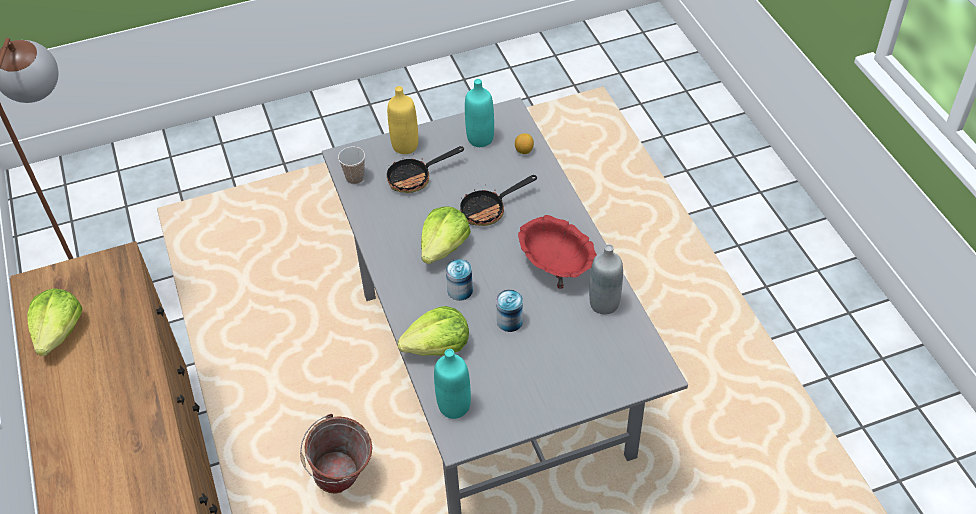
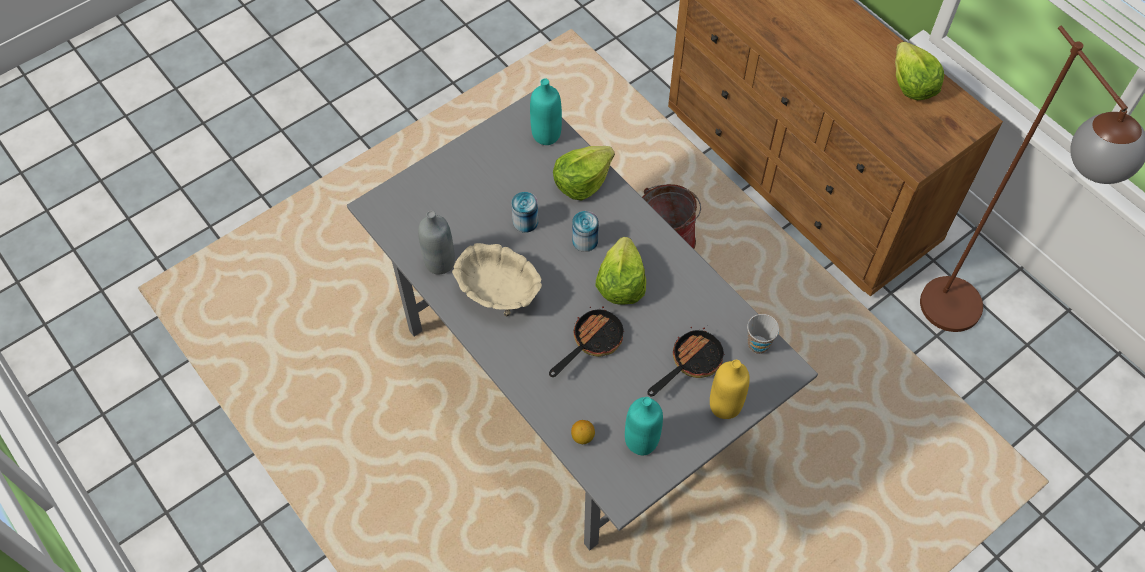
camera: 160 degrees right, 10 degrees up
(556, 266) = (499, 292): red bowl -> beige bowl

